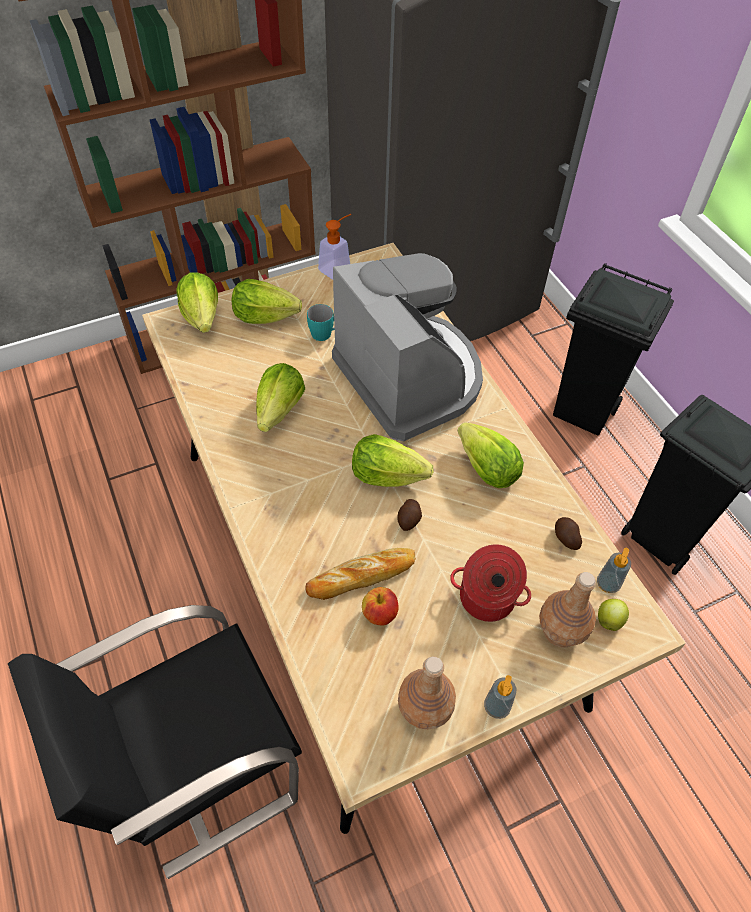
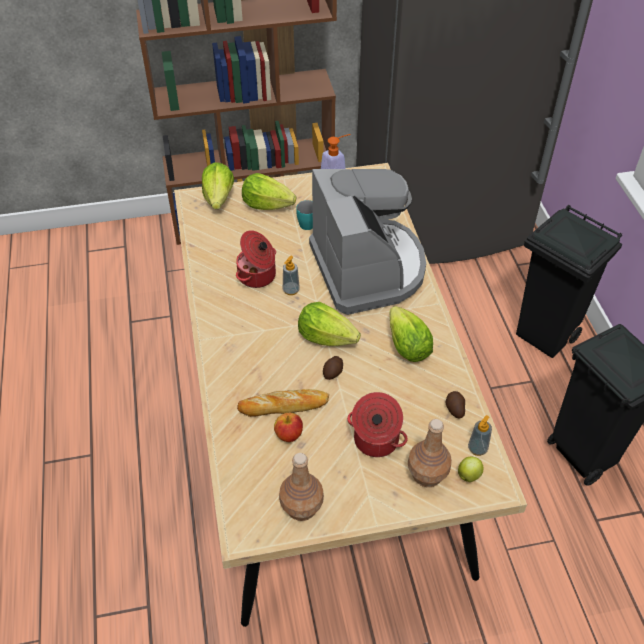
camera: 15 degrees right, 5 degrees down
(198, 765) = (143, 549): black chair -> none
(280, 410) = (258, 276): lettuce -> cooking pot
(496, 707) = (357, 517): soap dispenser -> soap dispenser (291, 290)

